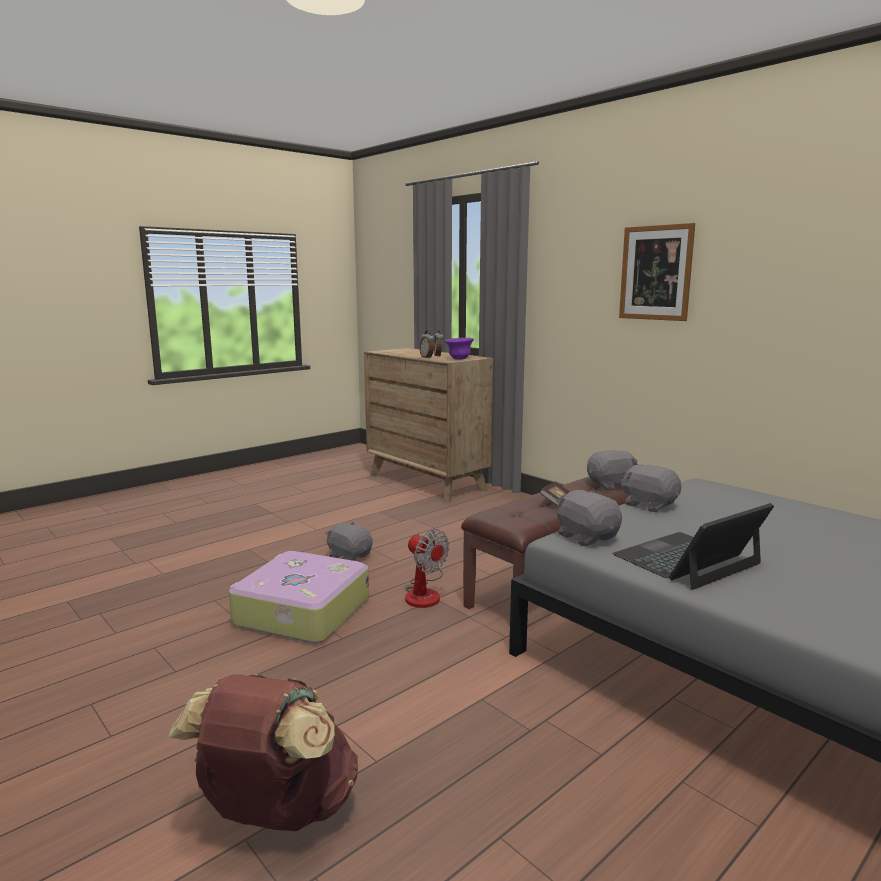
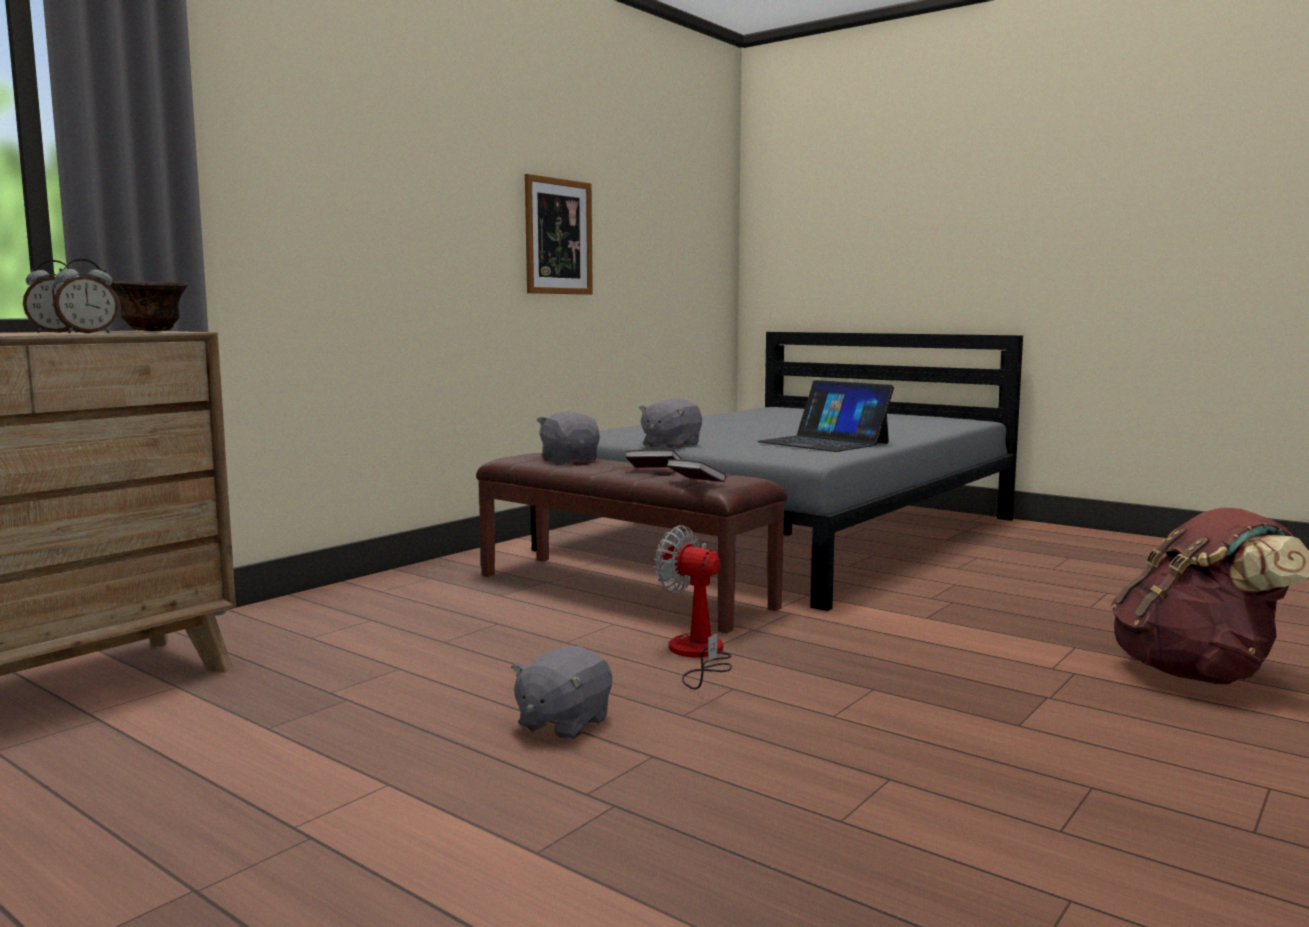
camera: 100 degrees left, 5 degrees down
(300, 612) = (821, 728): suitcase -> none
(424, 593) = (697, 655): fan -> fan turned 90 degrees counterclockwise
(459, 359) = (152, 331): purple bowl -> brown bowl
(500, 508) = (695, 483): none -> book
(586, 537) = (794, 456): grey plush toy -> none
(656, 273) = (405, 179): picture -> picture (558, 237)

